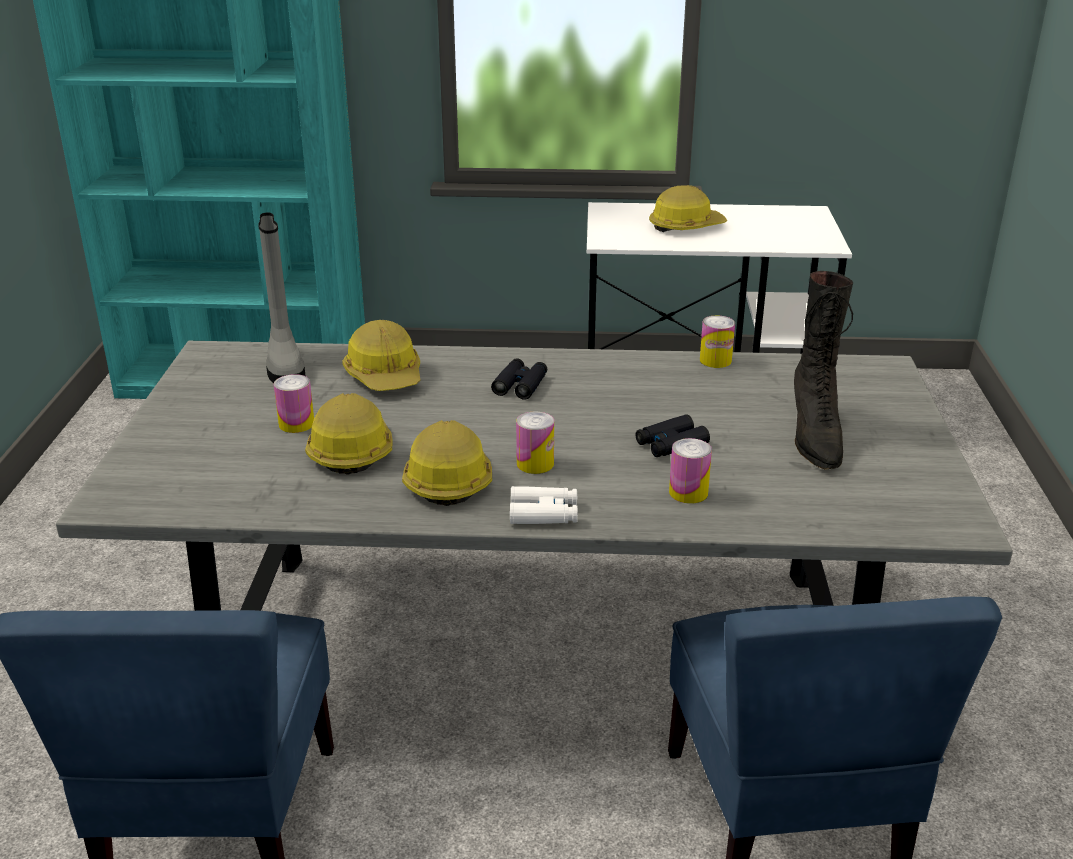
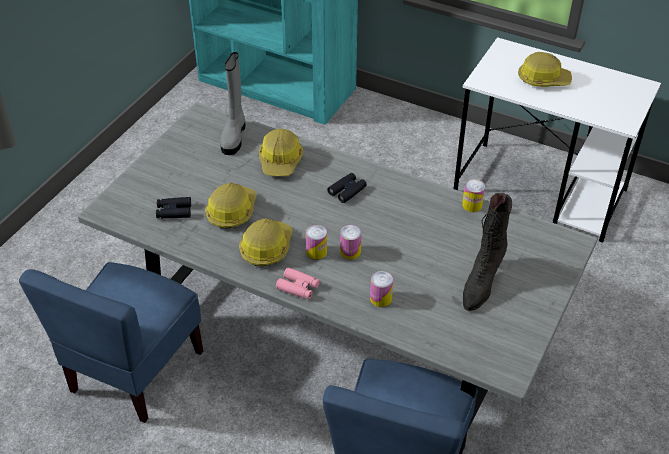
camera: 25 degrees right, 15 degrees up
(296, 424) = (216, 184): can -> can (350, 252)
(544, 513) = (298, 287): white binoculars -> pink binoculars
(671, 444) = (397, 262): black binoculars -> black binoculars (174, 211)

